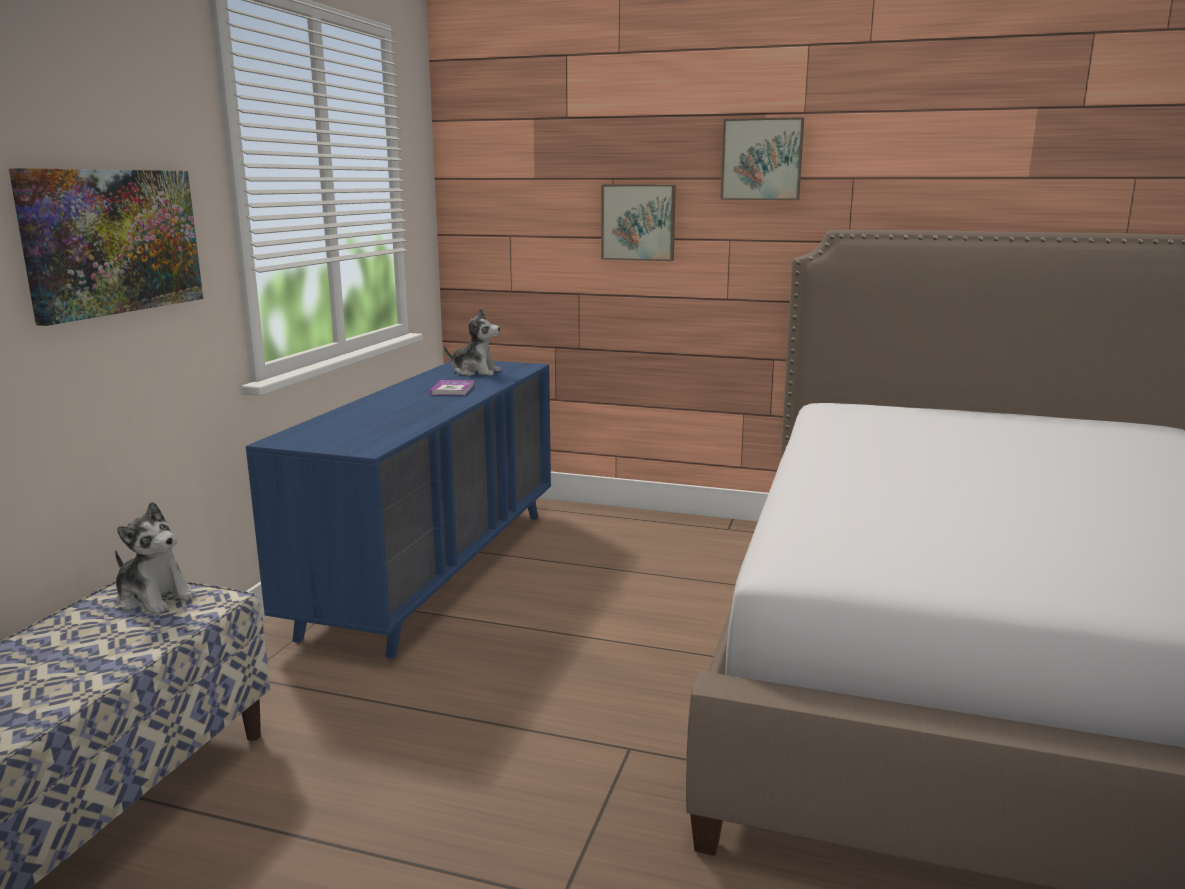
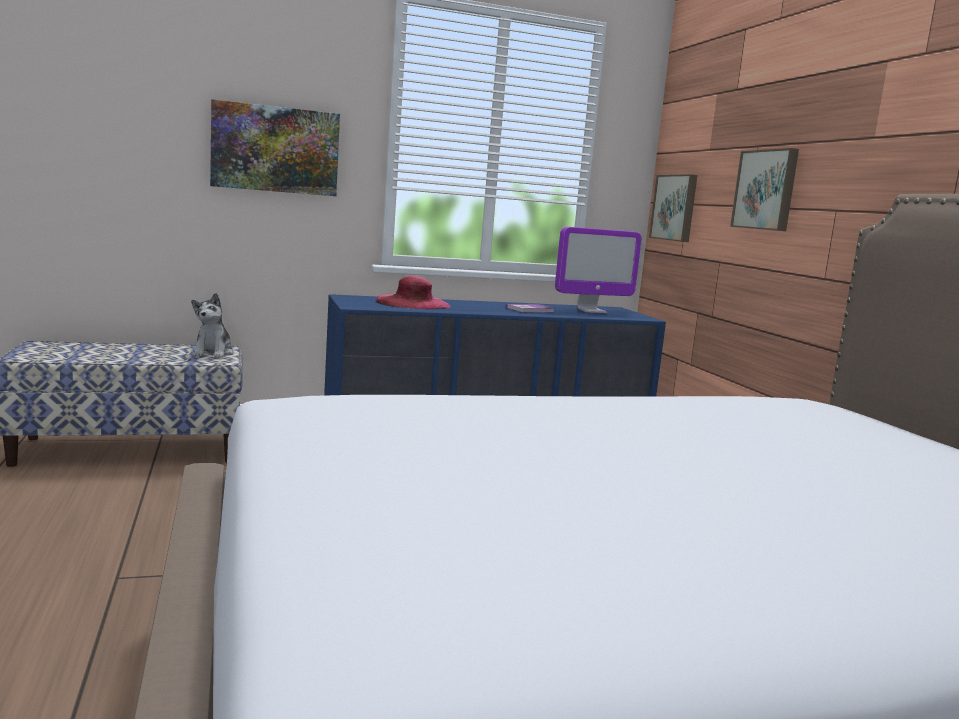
camera: 55 degrees right, 5 degrees down
(364, 422) = (412, 303): none -> pink hat
(475, 372) = (591, 311): plush toy -> monitor
(762, 159) = (874, 115): picture -> picture (675, 208)

